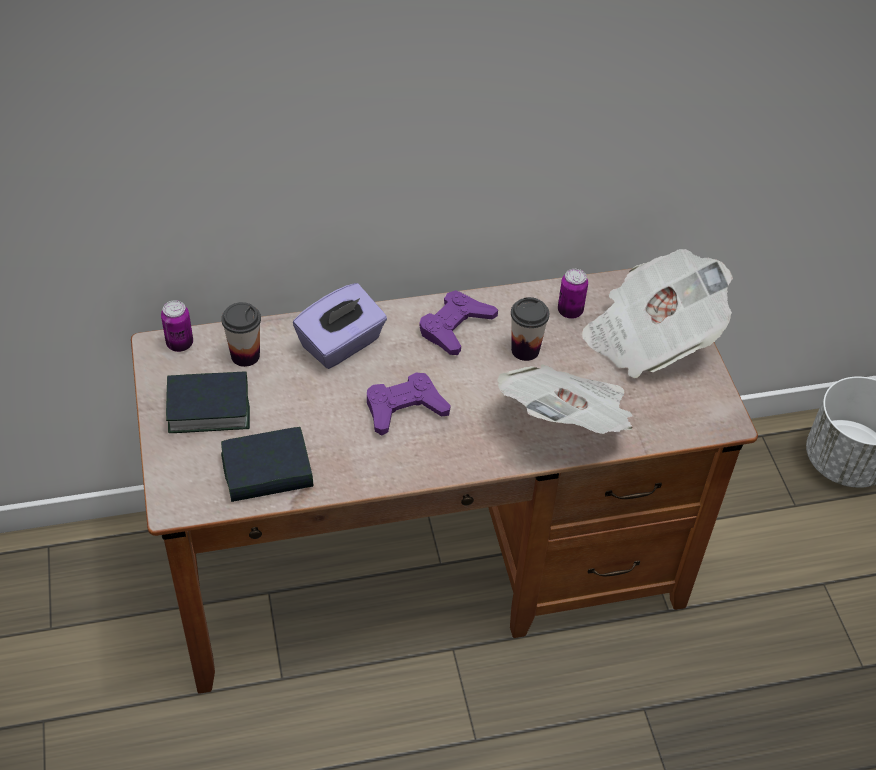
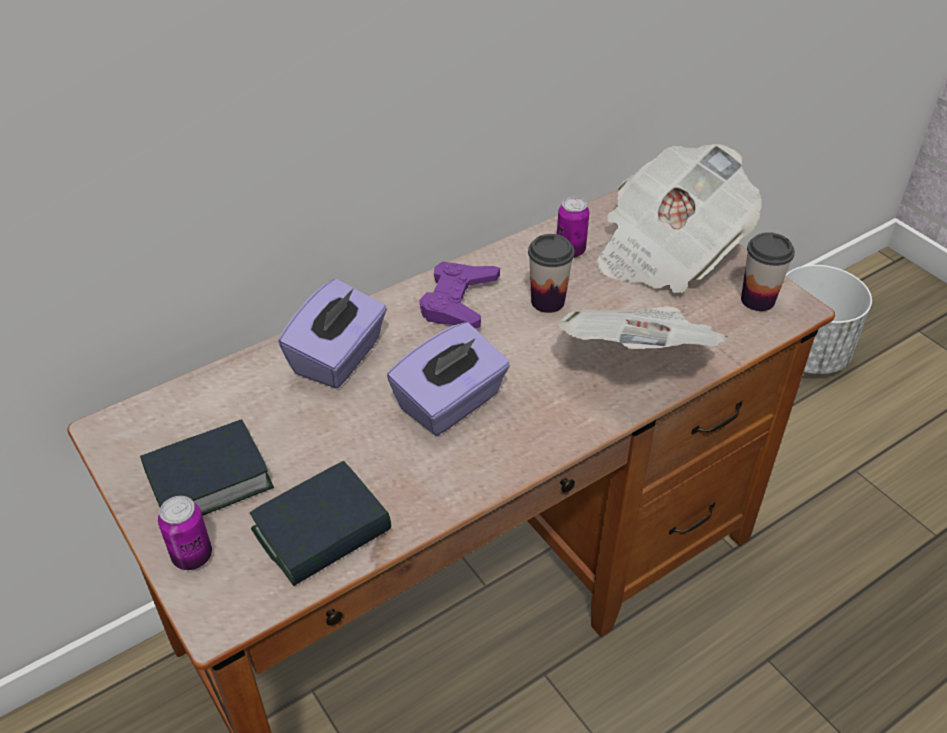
camera: 20 degrees left, 5 degrees down
(180, 344) = (136, 417): can -> can (192, 556)
(245, 355) = (227, 405): cup -> cup (757, 300)
(404, 408) = (450, 403): purple game controller -> purple tissue box

